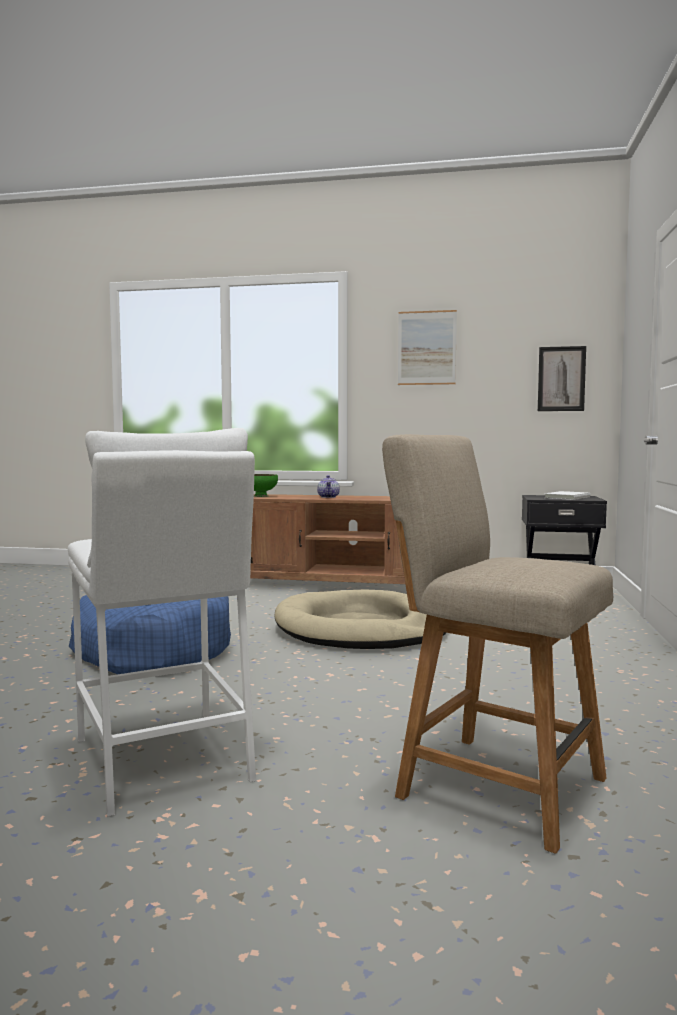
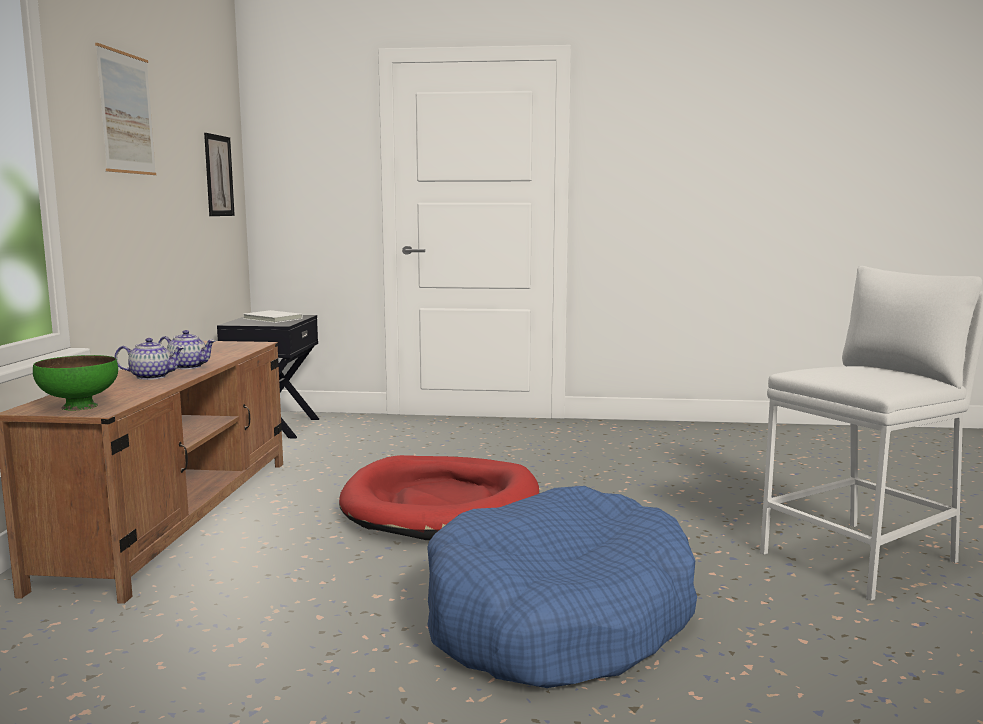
camera: 95 degrees left, 5 degrees up
(357, 498) = (188, 367): none -> teapot
(360, 629) = (442, 505): beige dog bed -> red dog bed
(492, 784) = (782, 470): beige chair -> none

